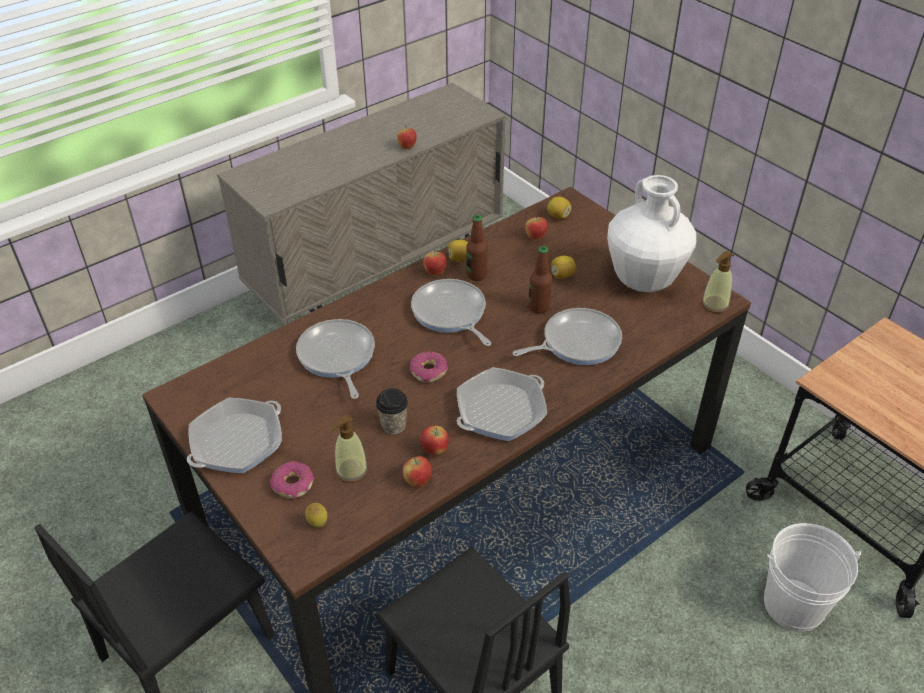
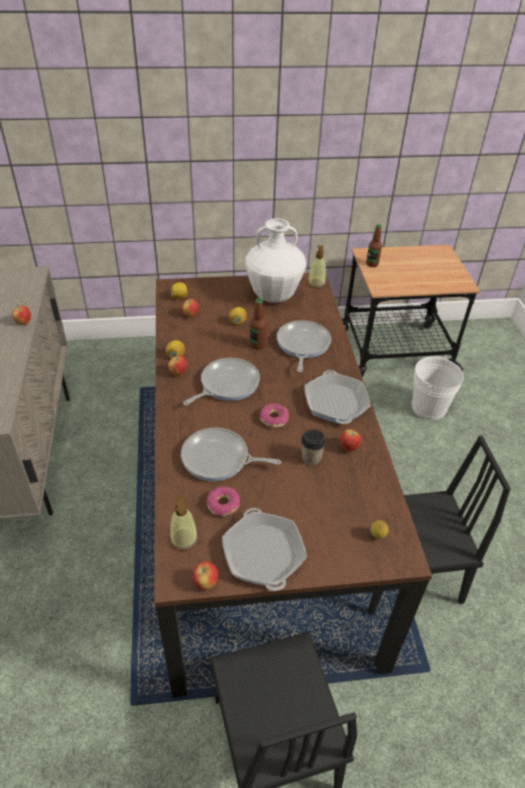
camera: 60 degrees left, 0 degrees up
(293, 485) = (331, 536): donut -> donut (223, 505)
(351, 471) = (339, 498): soap dispenser -> soap dispenser (184, 539)
(417, 481) = (371, 468): apple -> apple (206, 583)
(450, 313) = (227, 384): frying pan -> frying pan turned 135 degrees clockwise
(476, 275) = (200, 356): bottle -> bottle (372, 264)

